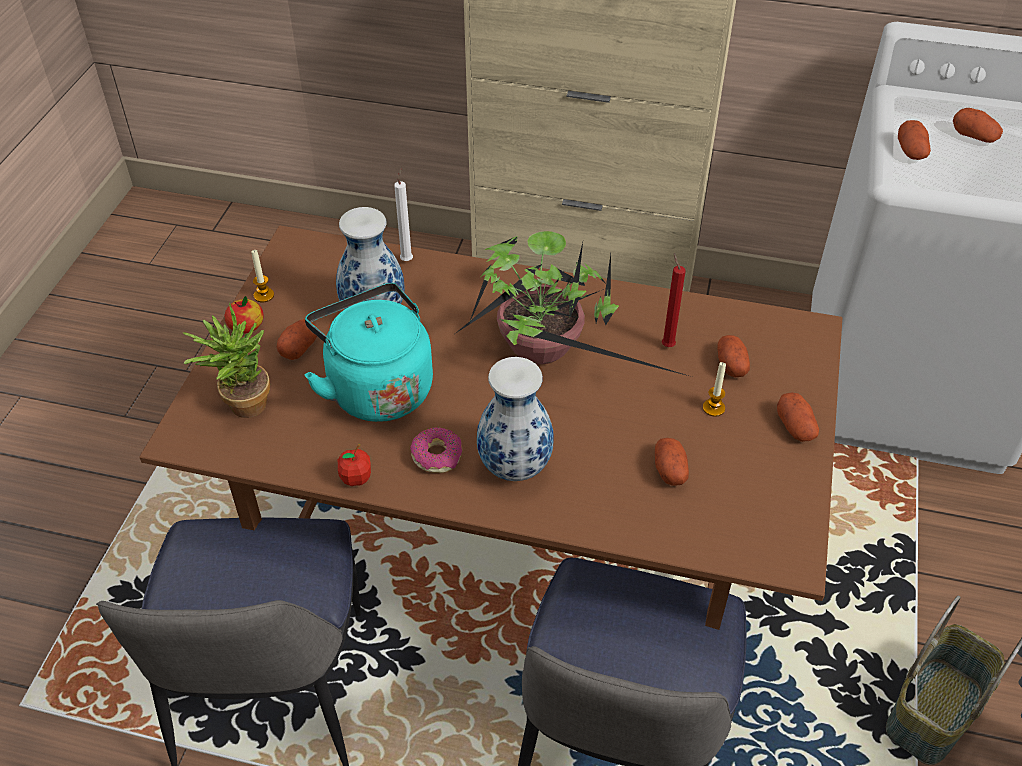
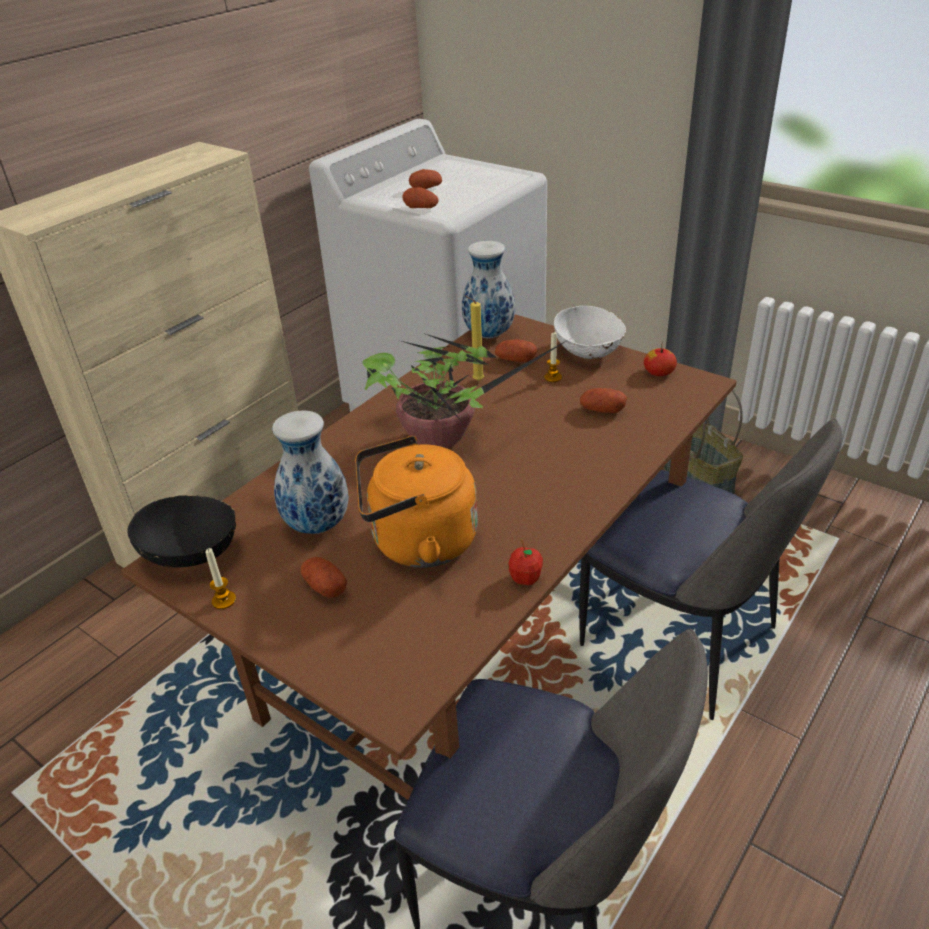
camera: 65 degrees left, 10 degrees down
(241, 403) = (374, 646): potted plant -> none
(246, 326) = (260, 623): apple -> apple (659, 372)
(312, 253) = (192, 552): none -> black bowl
(376, 387) = (418, 542): turquoise kettle -> orange kettle
(407, 259) = (262, 489): white candle -> none
(437, 456) = (525, 522): donut -> none
(516, 467) = (561, 481): vase -> vase (490, 334)
(667, 344) = (476, 380): red candle -> yellow candle
(795, 426) = (589, 351): potato -> white bowl

